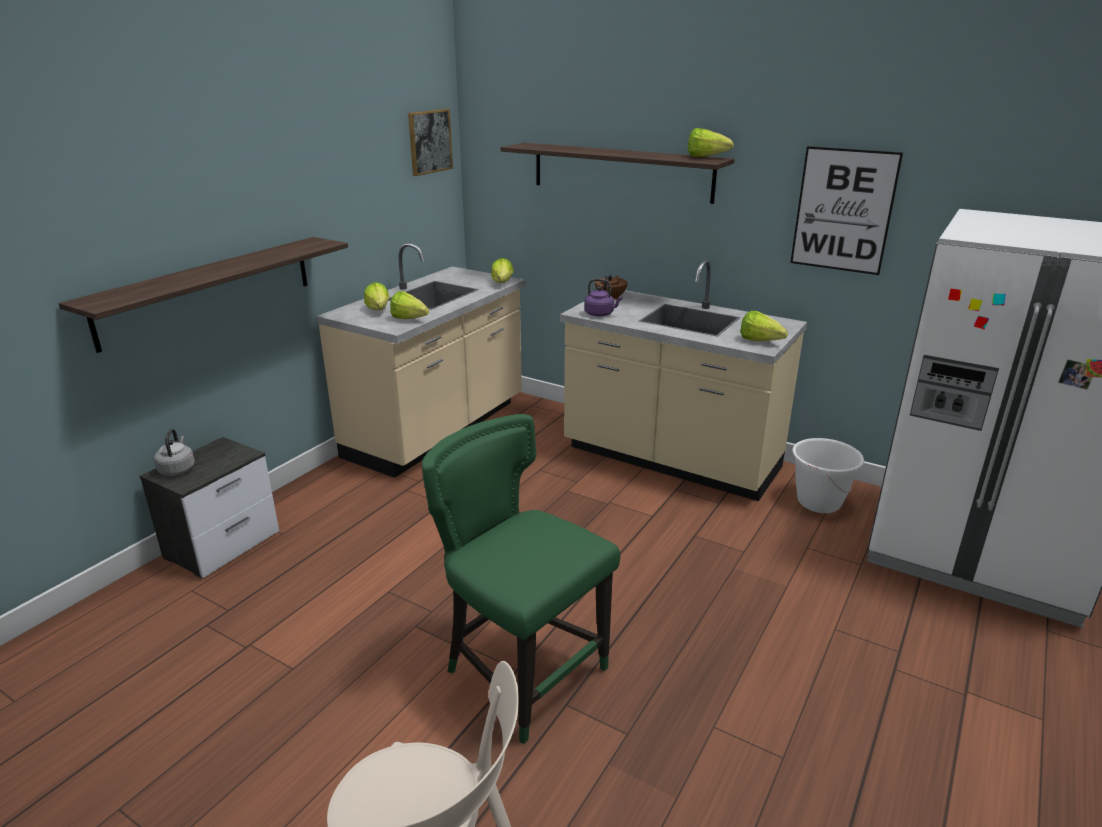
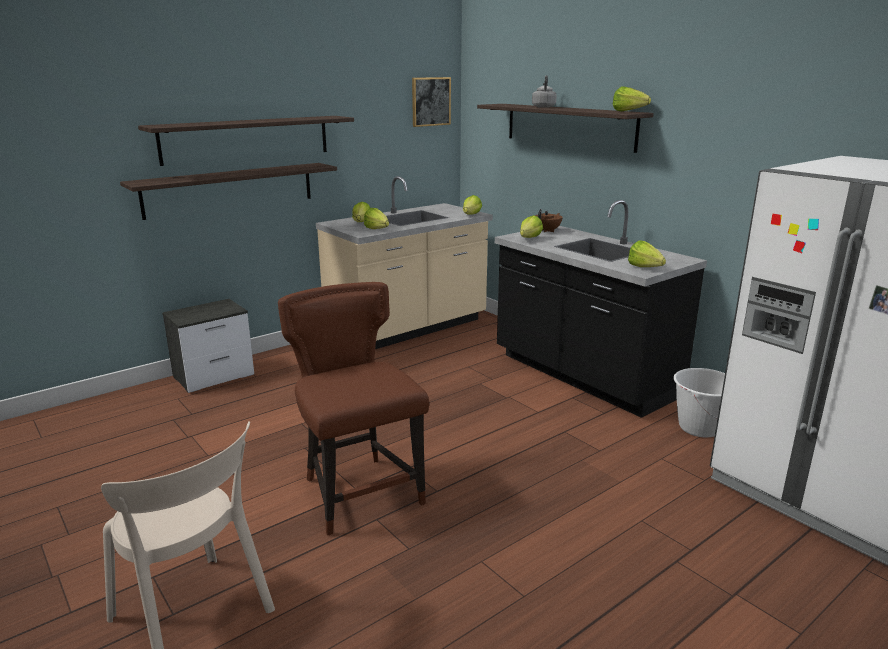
camera: 20 degrees right, 5 degrees down
(177, 469) = (187, 312): grey kettle -> grey kettle (543, 107)
(223, 217) = (247, 139): none -> shelf
(522, 672) = (359, 491): green chair -> brown chair
(600, 314) = (527, 239): purple kettle -> lettuce
(670, 460) = (583, 376): beige counter -> black counter
(843, 210) = (740, 158): picture -> none

